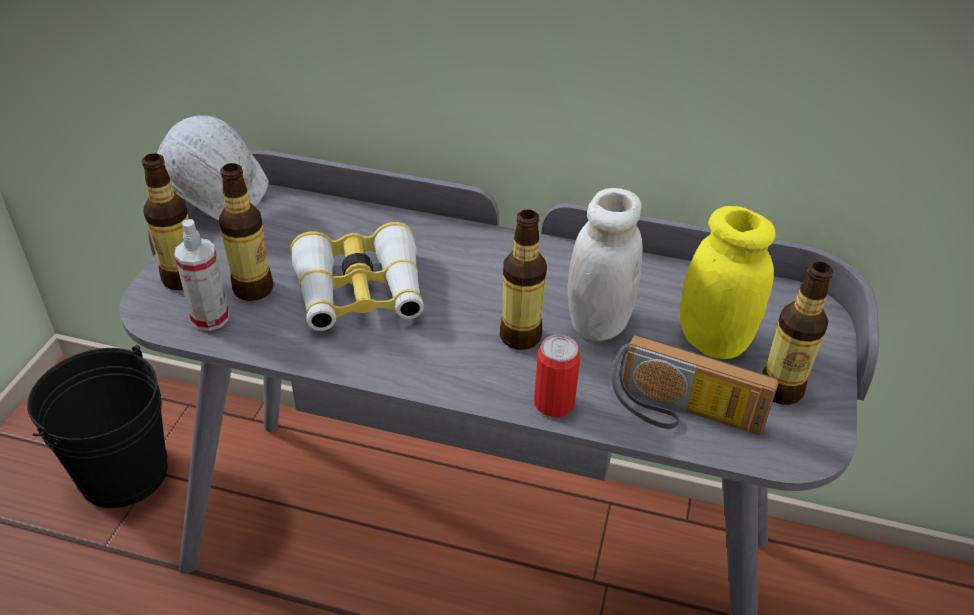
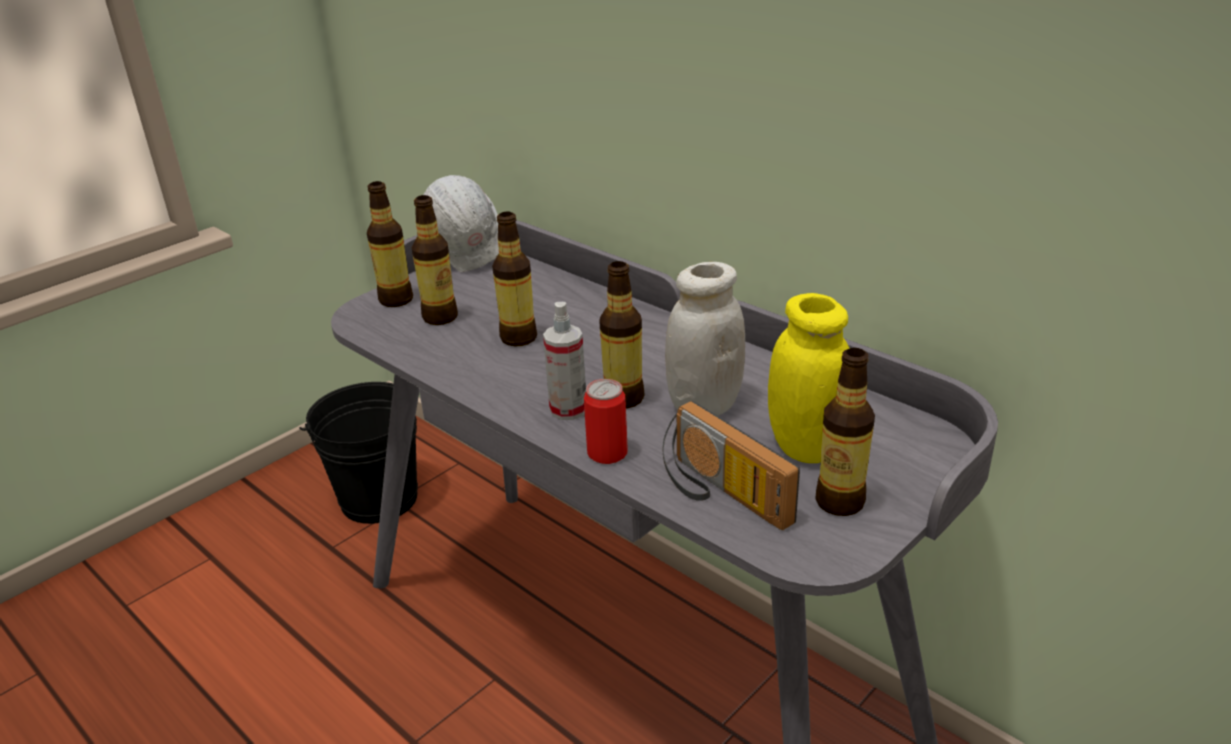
camera: 30 degrees right, 10 degrees down
(210, 318) = (392, 329): spray bottle -> spray bottle (568, 409)
(360, 293) = (518, 338): binoculars -> bottle

